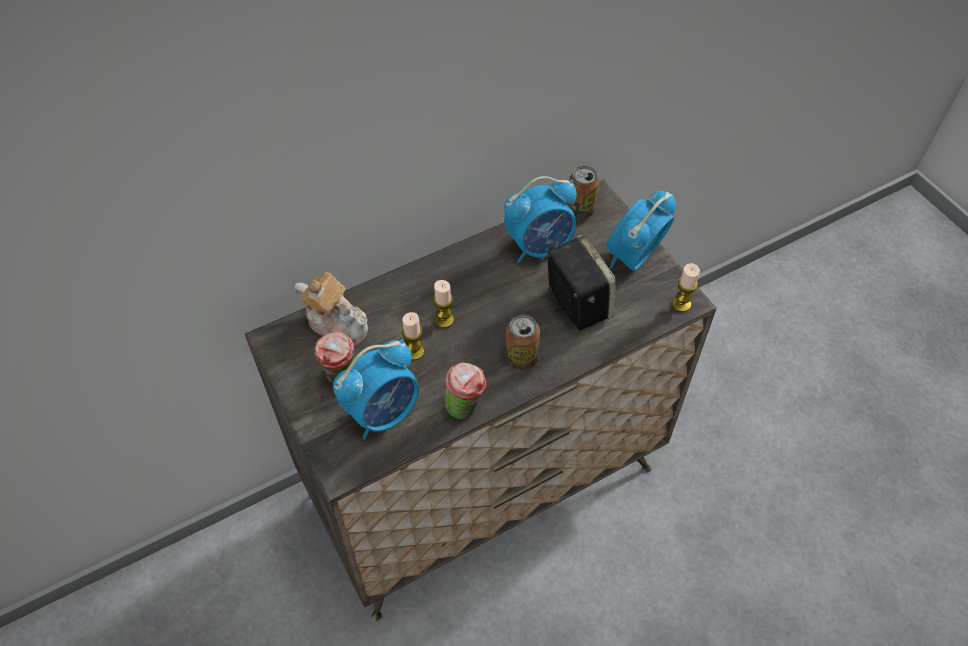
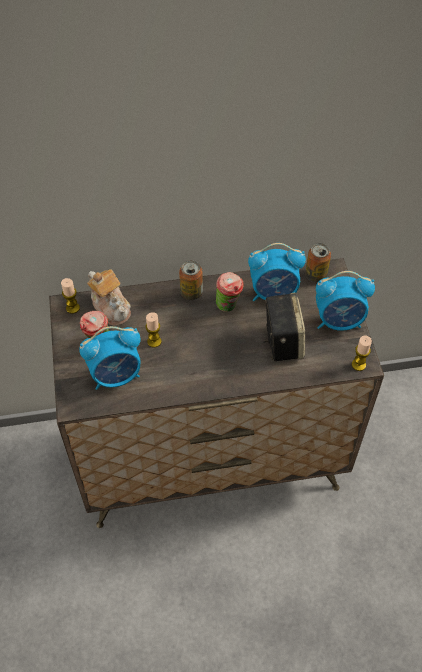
camera: 20 degrees right, 0 degrees up
(444, 320) = (184, 326): candle -> candle (73, 308)
(466, 409) = (172, 391): cup -> cup (229, 307)
(521, 358) = (225, 368): can -> can (191, 292)
(634, 258) = (339, 321): alarm clock -> alarm clock turned 150 degrees counterclockwise

